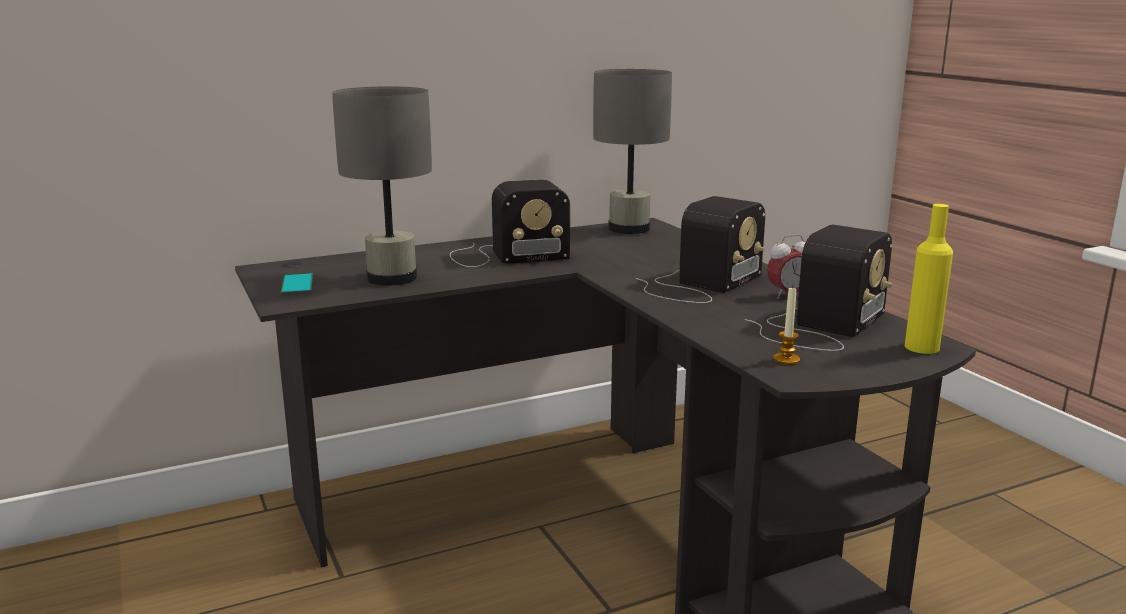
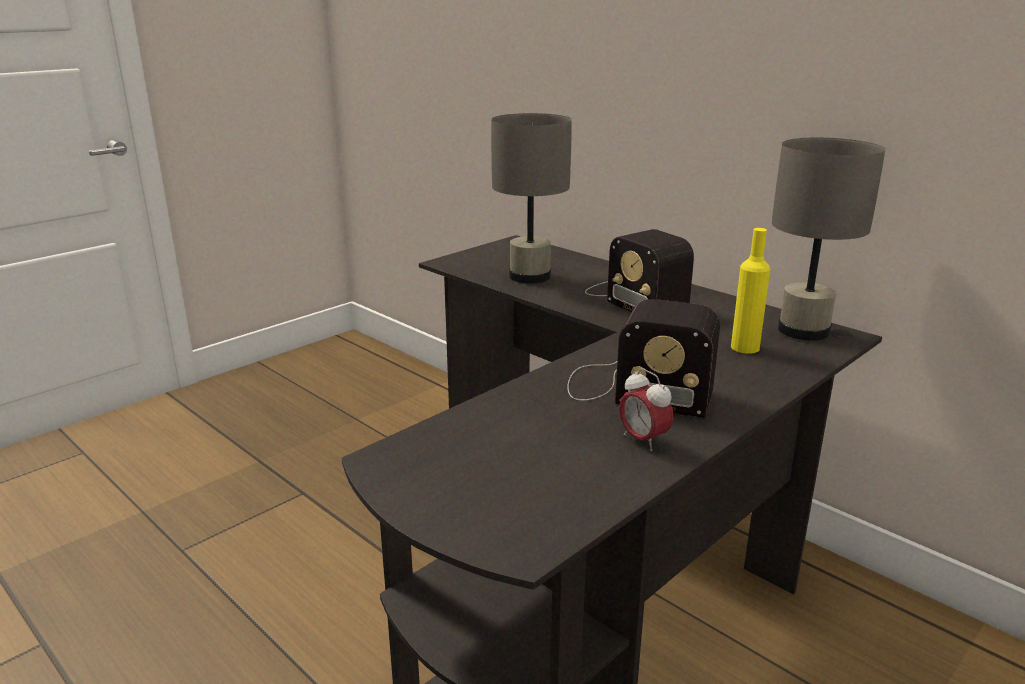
camera: 70 degrees right, 5 degrees up
(297, 285) = (487, 257): phone -> none
(786, 359) = (426, 453): candle -> none
(821, 326) = (542, 467): radio -> none
(921, 347) = (511, 537): yellow bottle -> yellow bottle (745, 347)

